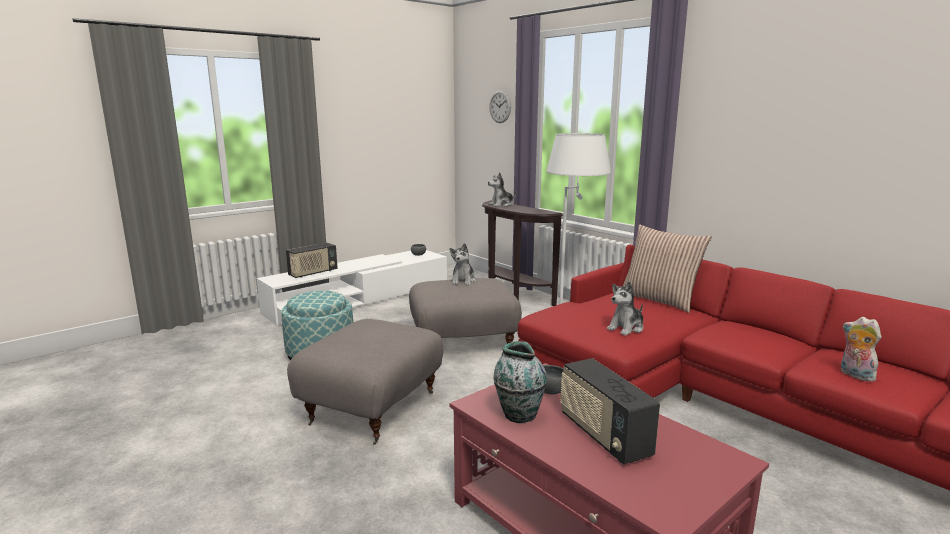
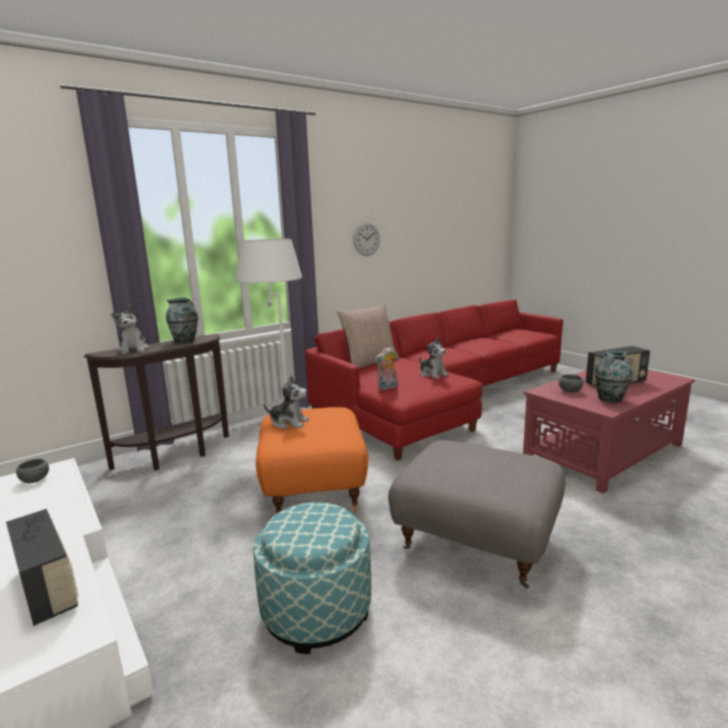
camera: 85 degrees left, 0 degrees up
(463, 343) = (312, 489): grey ottoman -> orange ottoman
(500, 106) = (39, 217): wall clock -> wall clock (366, 239)
(529, 210) = (185, 341): none -> vase
(854, 375) = (492, 344): plush toy -> plush toy (387, 387)

